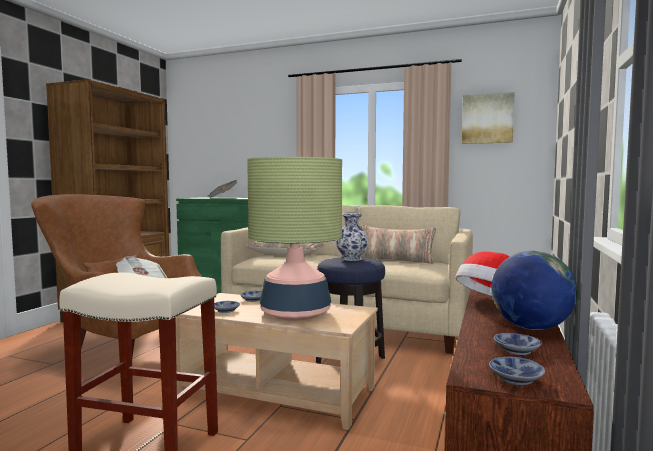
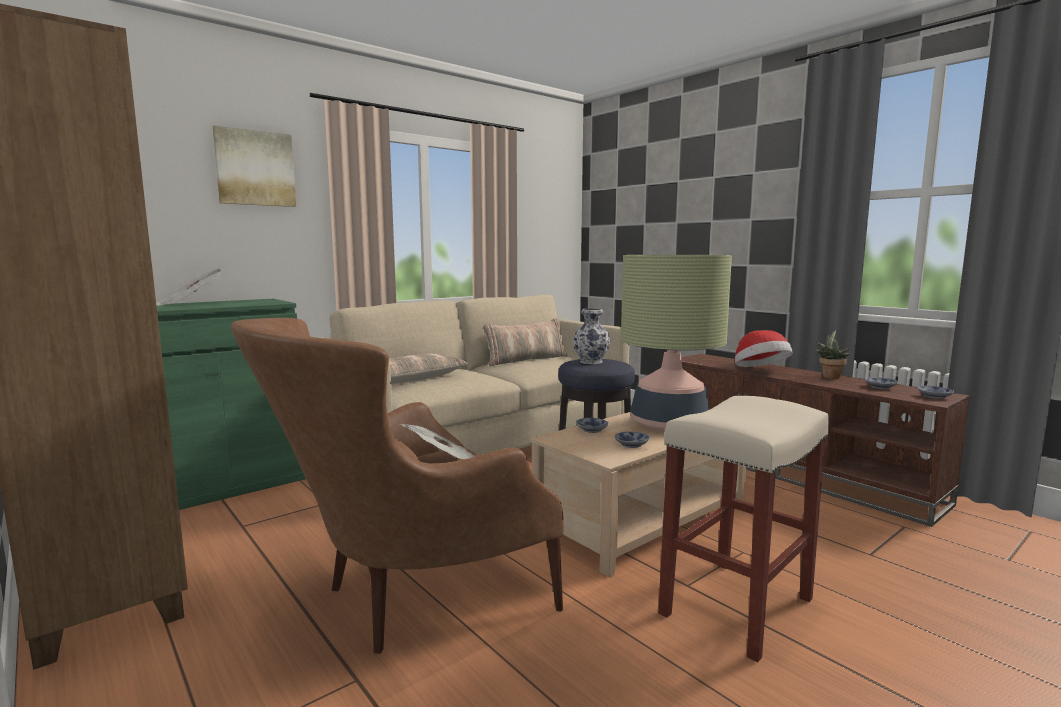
camera: 60 degrees left, 5 degrees up
(487, 119) = (536, 198): picture -> picture (255, 168)
(531, 328) = (830, 377): globe -> potted plant

